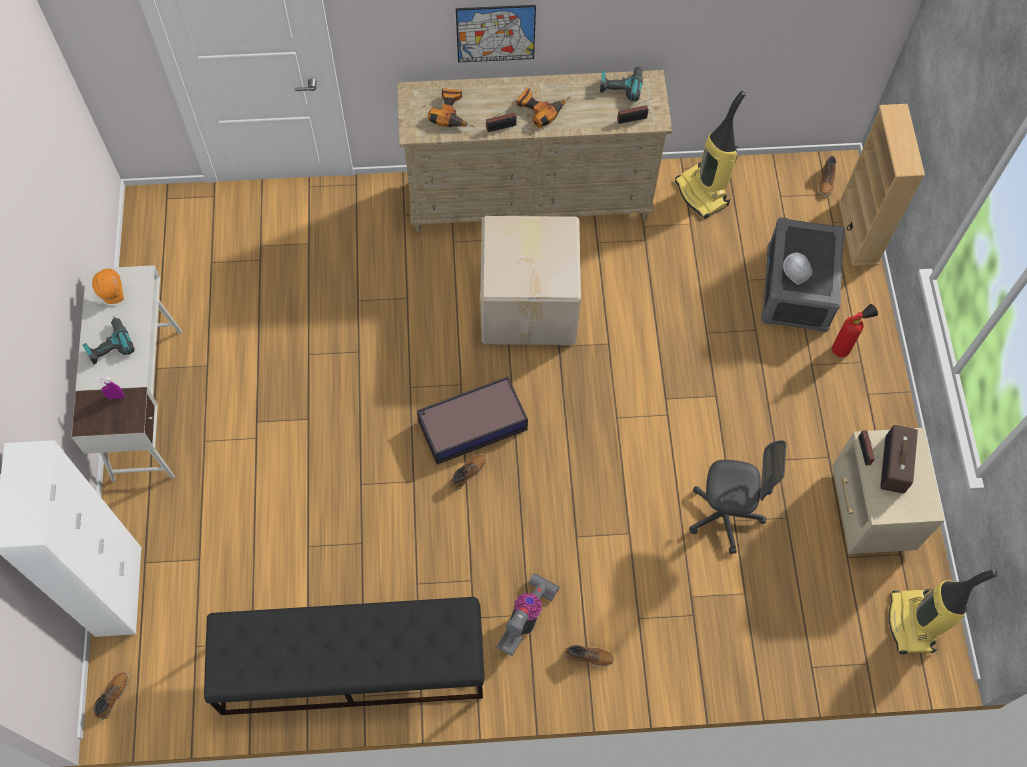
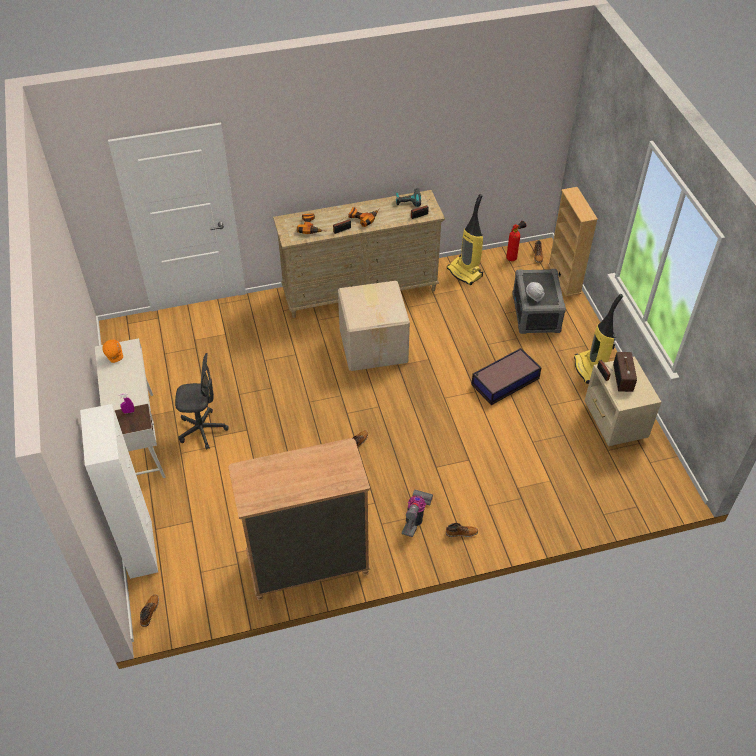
camera: 10 degrees left, 15 degrees down
(109, 345) = (118, 384): power drill -> none
(351, 667) = (307, 566): black bench -> brown dresser
(471, 425) = (353, 417): storage box -> storage box (504, 381)
(495, 33) = (330, 175): picture -> none
(724, 516) = (525, 440): grey office chair -> grey office chair (202, 430)
(844, 348) = (573, 340): fire extinguisher -> fire extinguisher (513, 257)
(913, 623) = (658, 479): vacuum cleaner -> vacuum cleaner (590, 369)

